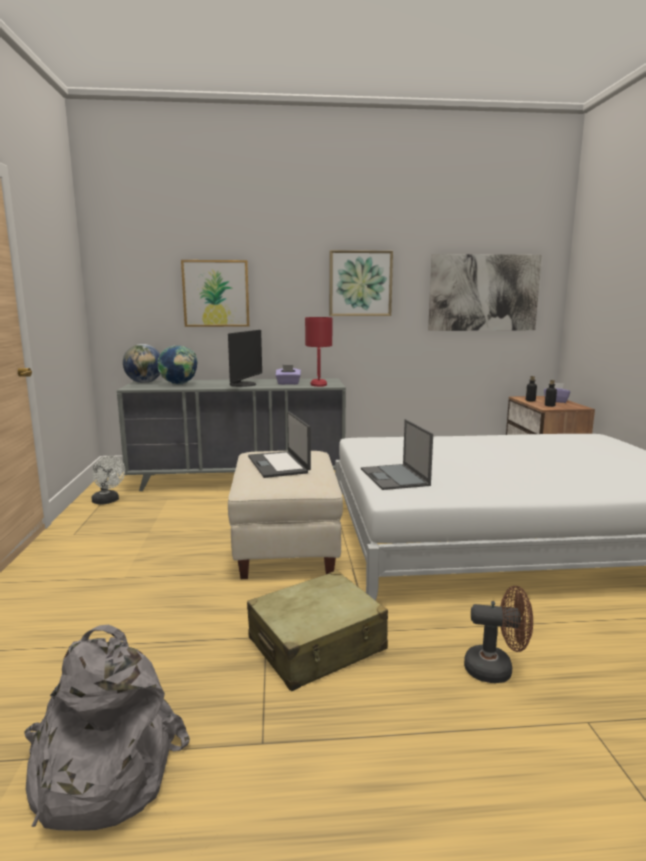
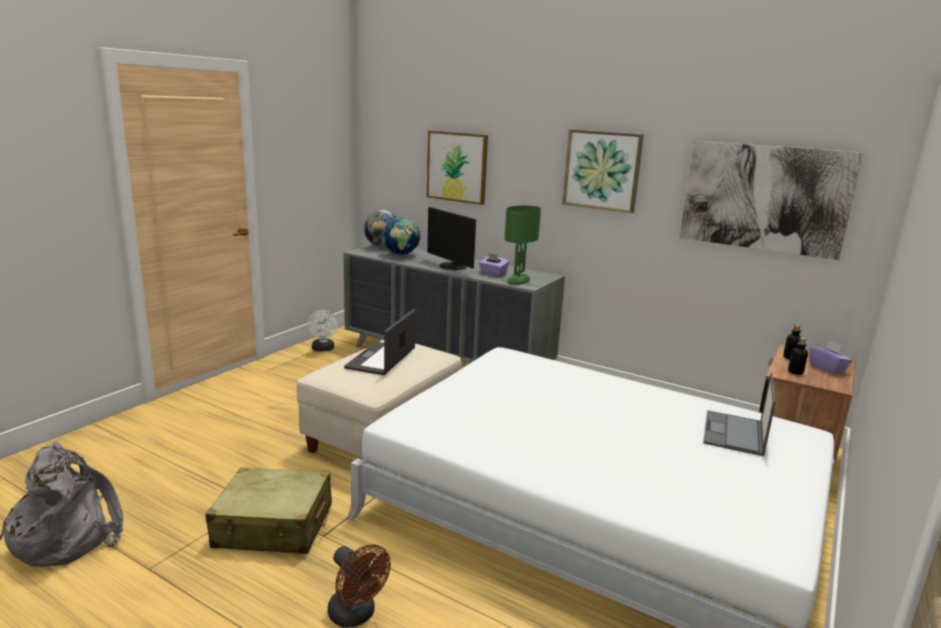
camera: 35 degrees right, 5 degrees up
(244, 385) = (451, 267): monitor -> monitor turned 90 degrees clockwise
(318, 384) = (518, 281): red table lamp -> green table lamp
(395, 477) = (441, 404): laptop -> laptop (734, 433)

